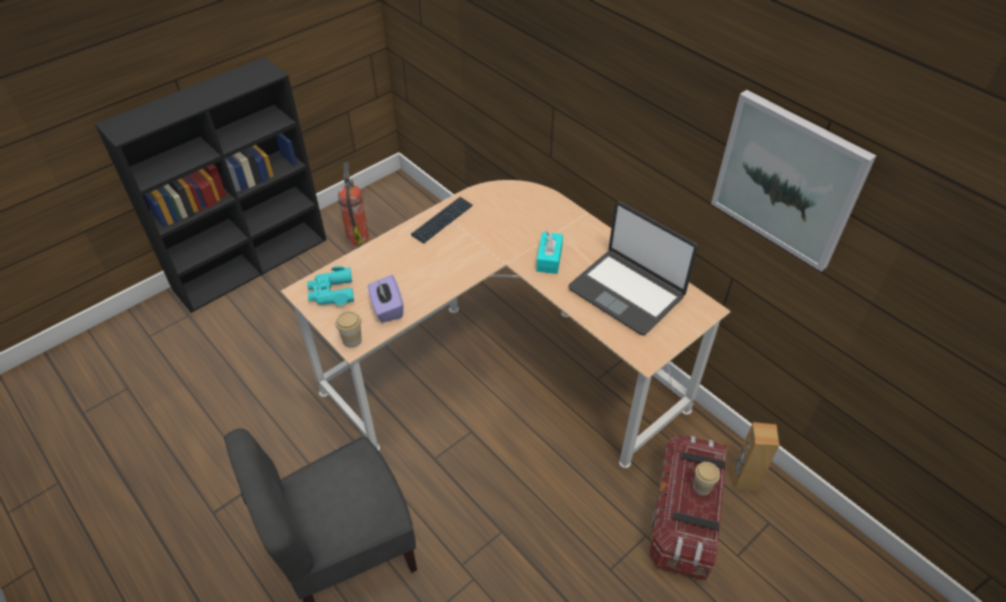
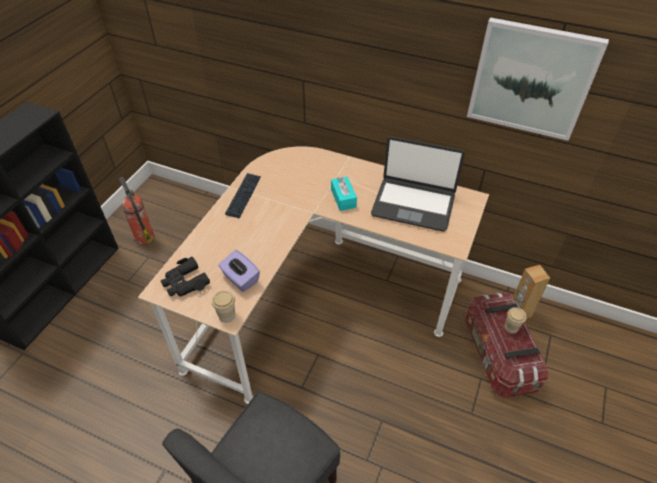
camera: 25 degrees left, 0 degrees up
(332, 292) = (185, 283): turquoise binoculars -> black binoculars

